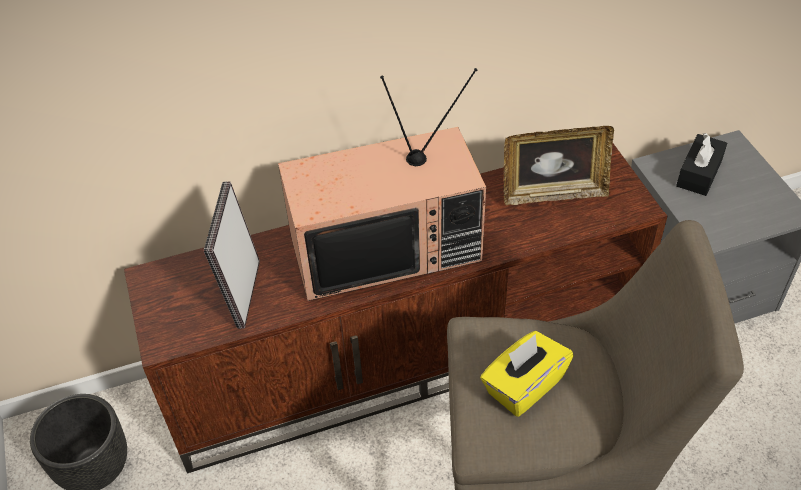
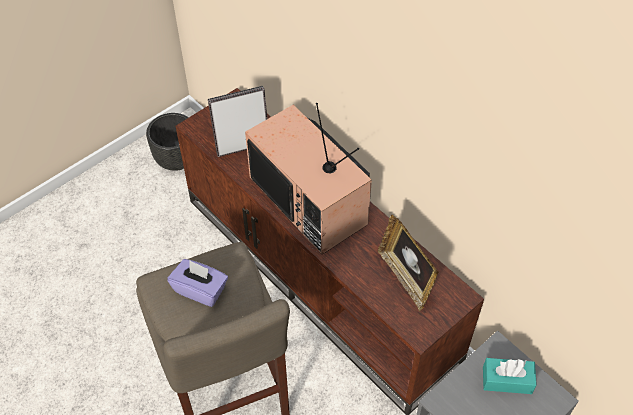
camera: 65 degrees right, 5 degrees up
(523, 386) = (200, 290): yellow tissue box -> purple tissue box
(699, 173) = (507, 380): black tissue box -> turquoise tissue box

